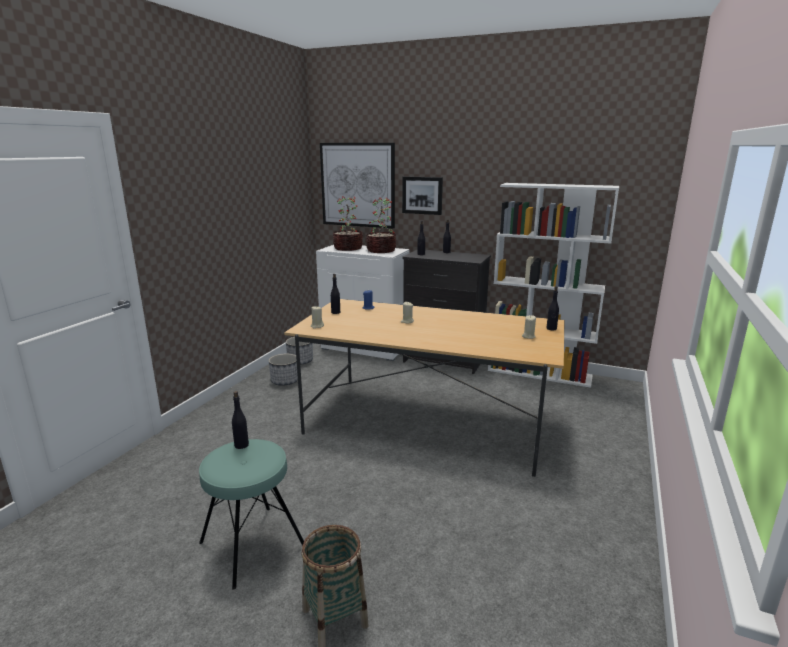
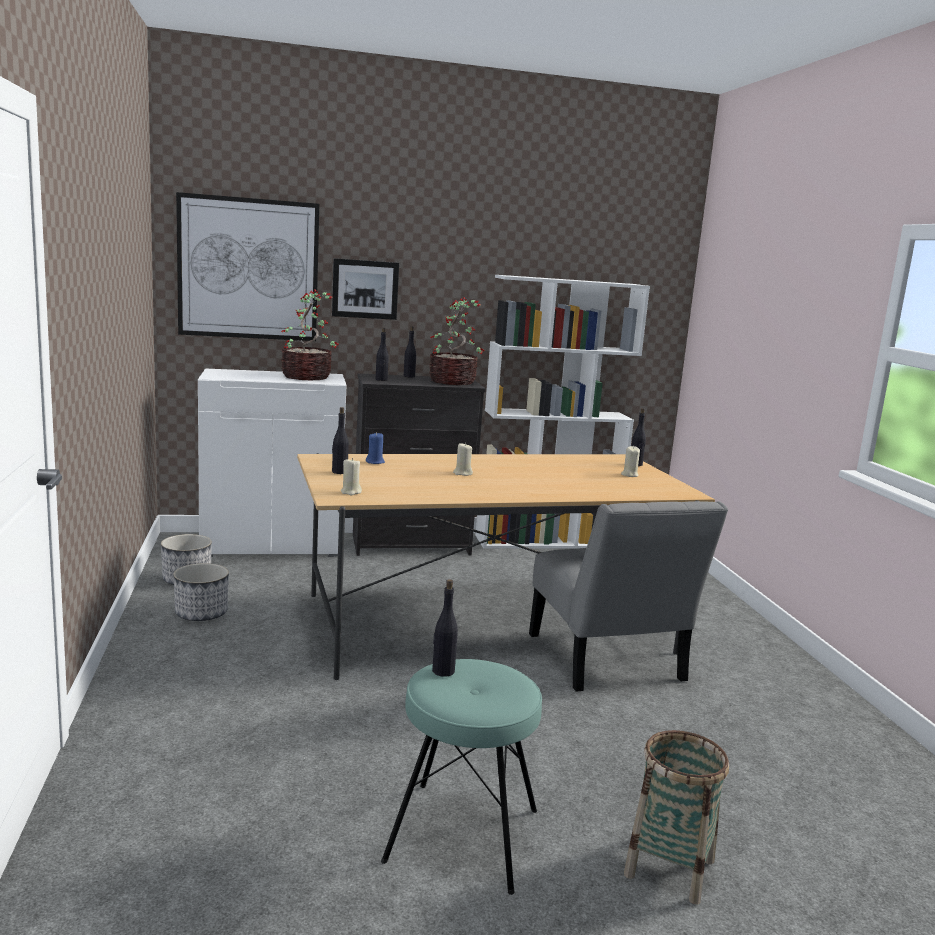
camera: 35 degrees left, 5 degrees down
(348, 248) = (245, 375): potted plant -> potted plant (453, 382)
(474, 468) = (608, 662): none -> grey chair

